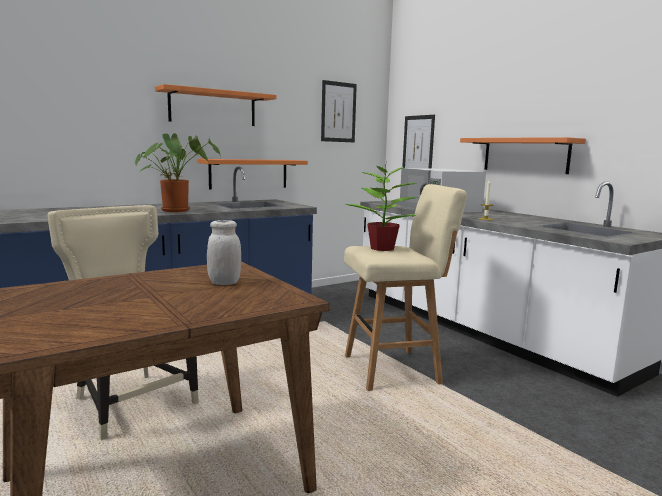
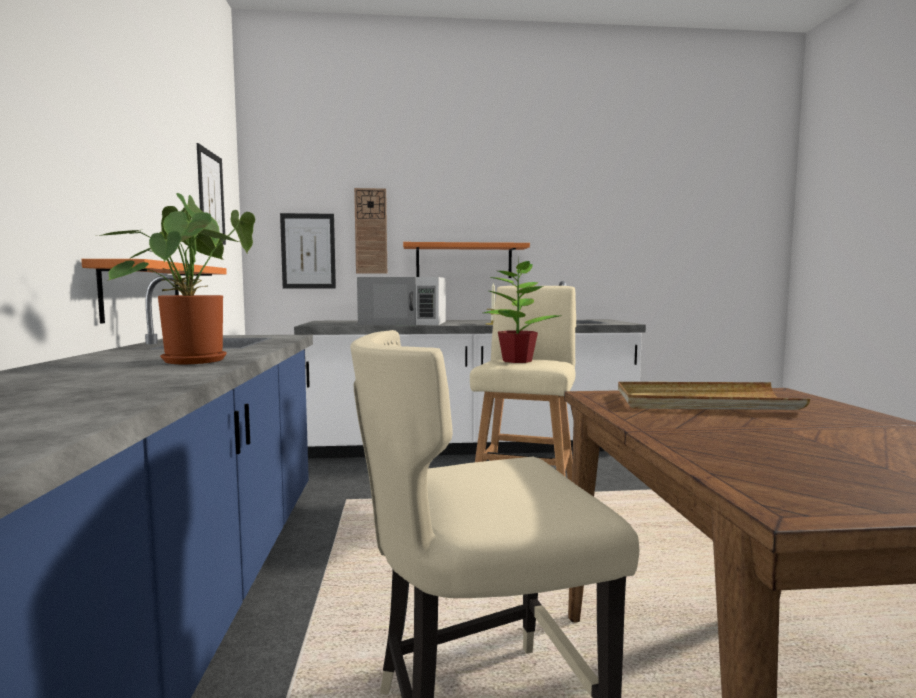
camera: 60 degrees left, 5 degrees down
(213, 108) = (95, 155): orange shelf -> none
(224, 283) = (702, 403): white jar -> beige tray
(457, 128) = (371, 231): none -> wall clock

